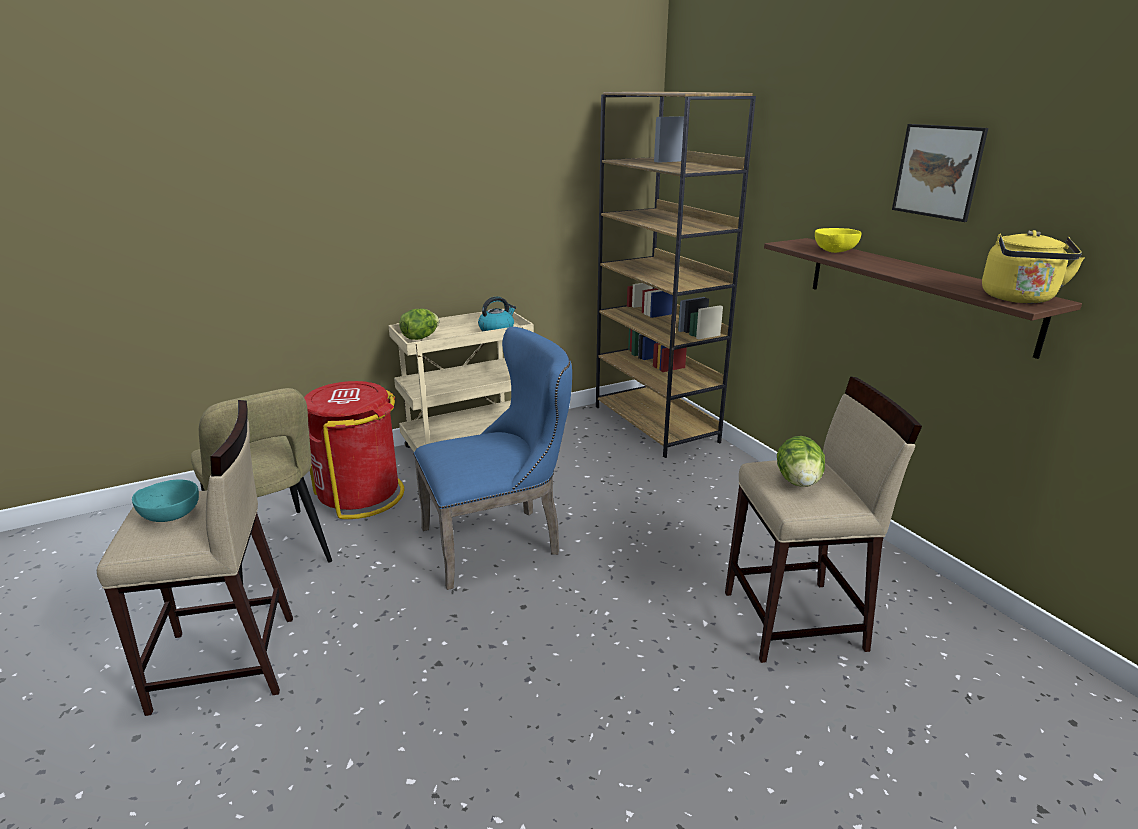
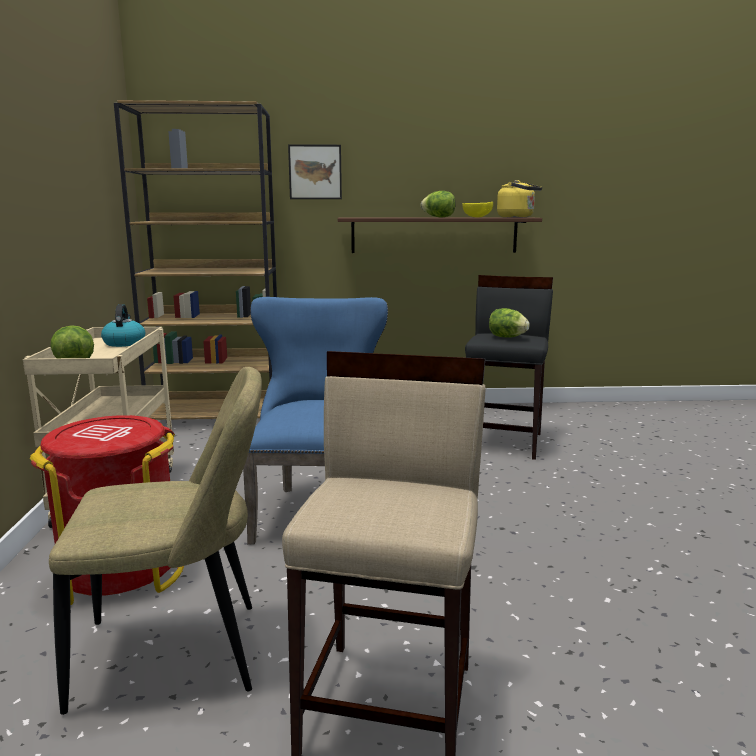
camera: 65 degrees left, 10 degrees down
(170, 515) = (380, 502): turquoise bowl -> none
(795, 621) = (504, 442): beige stool -> black stool
(834, 252) = (385, 217): yellow bowl -> yellow bowl (477, 217)
(899, 268) = (438, 217): none -> lettuce
(938, 171) = (434, 159): picture -> picture (315, 172)

